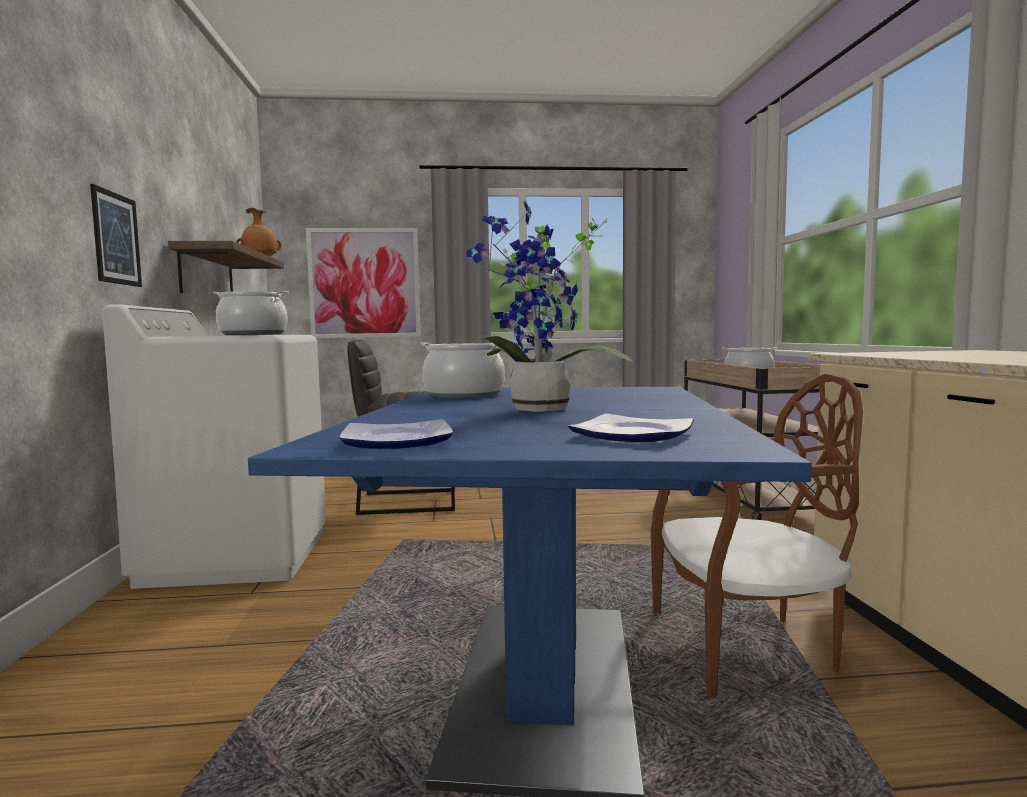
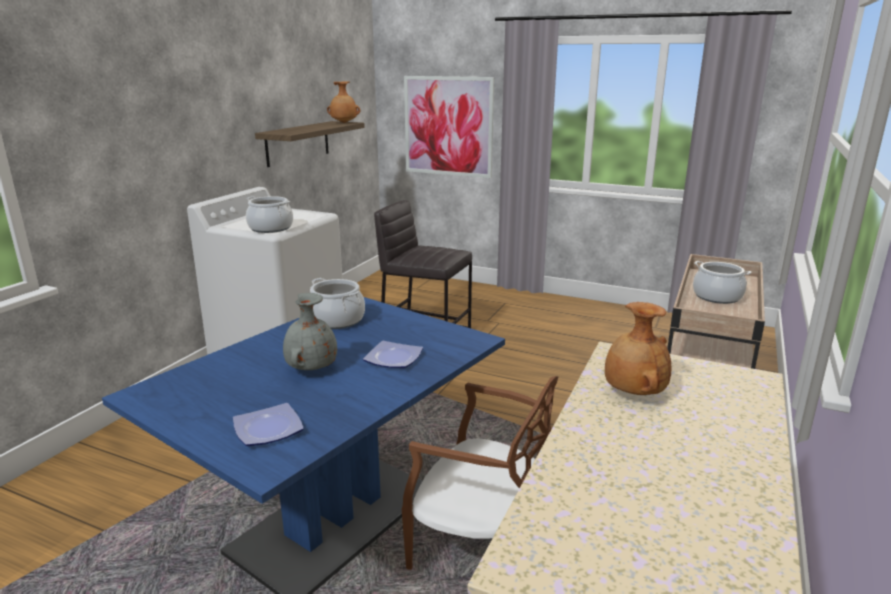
camera: 30 degrees right, 15 degrees up
(116, 238) = (204, 151): picture -> none
(395, 441) = (171, 398): plate -> plate (393, 358)
(537, 410) = (311, 369): potted plant -> grey vase
(939, 355) = (633, 392): none -> brown vase

